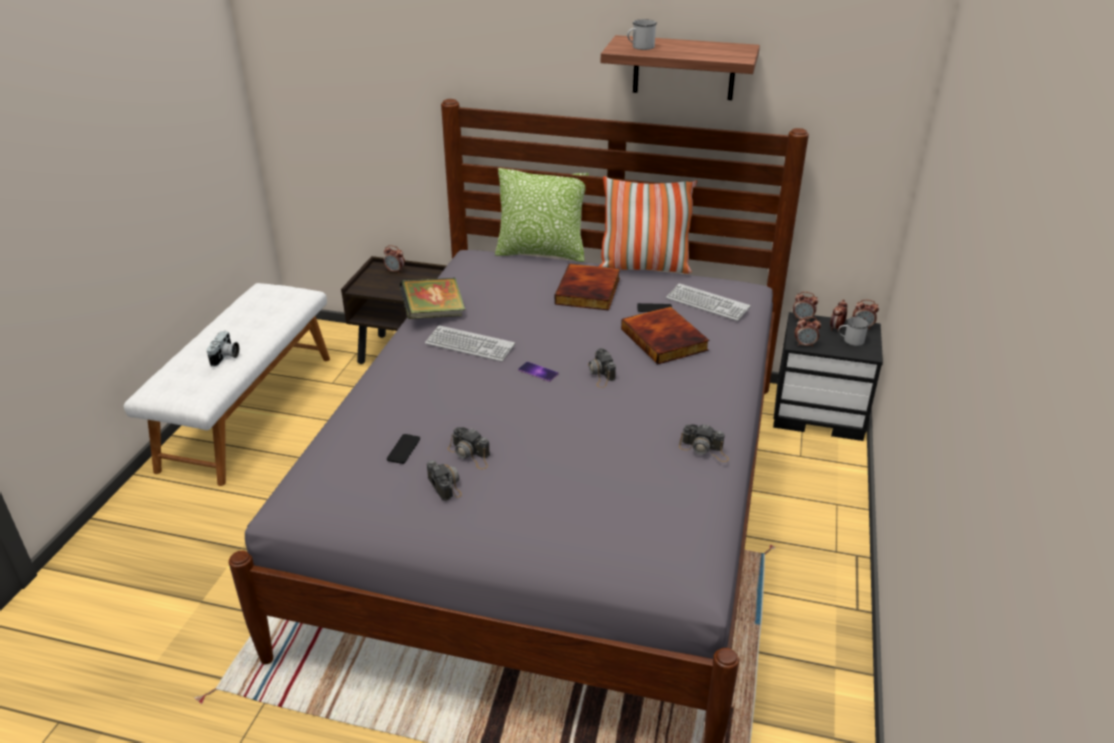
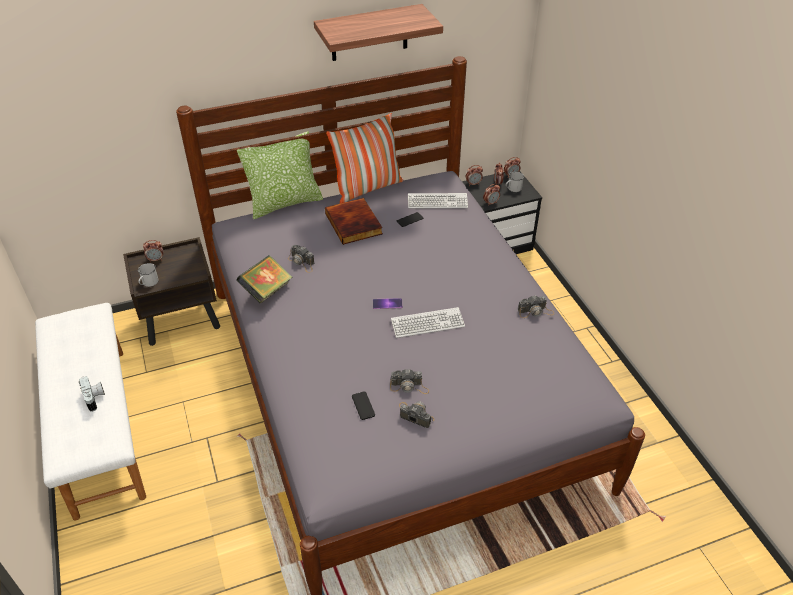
camera: 35 degrees left, 10 degrees up
(470, 345) = (320, 304): keyboard -> keyboard (427, 323)
(600, 374) = (427, 286): camera -> camera (302, 262)
(640, 47) = (350, 30): white mug -> white mug (148, 283)
(665, 339) = (440, 241): book -> none

